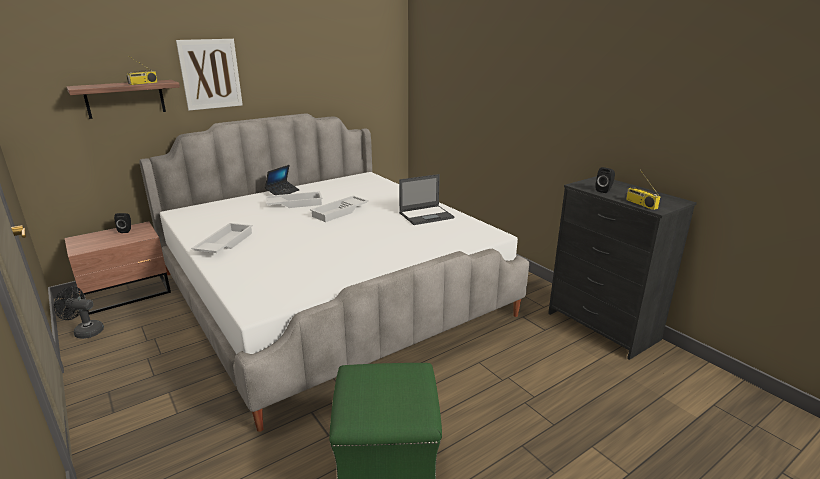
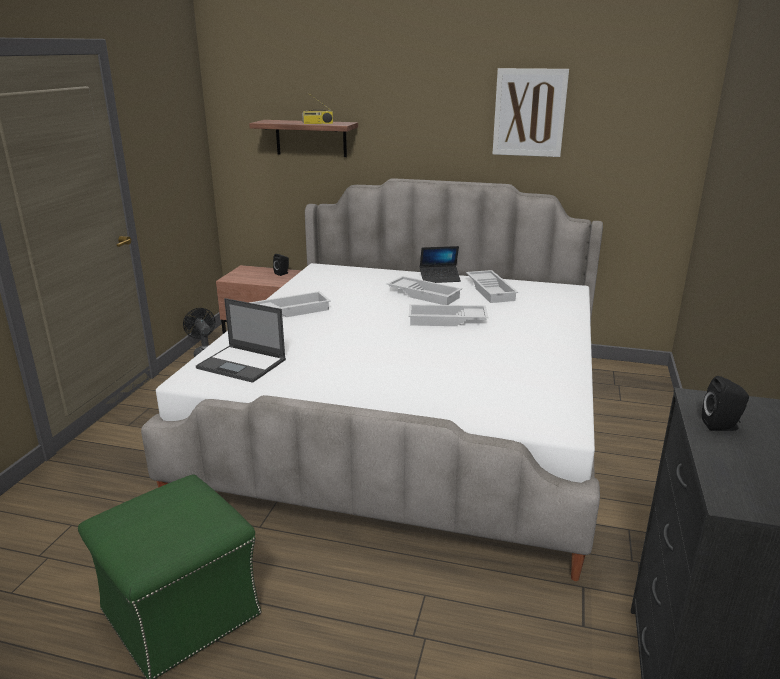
camera: 50 degrees right, 0 degrees up
(210, 74) = (400, 120): picture -> picture (529, 113)
(328, 189) = (491, 290): none -> white tray
(426, 215) = (533, 364): laptop -> laptop (242, 364)
(640, 204) = (723, 477): radio -> none

